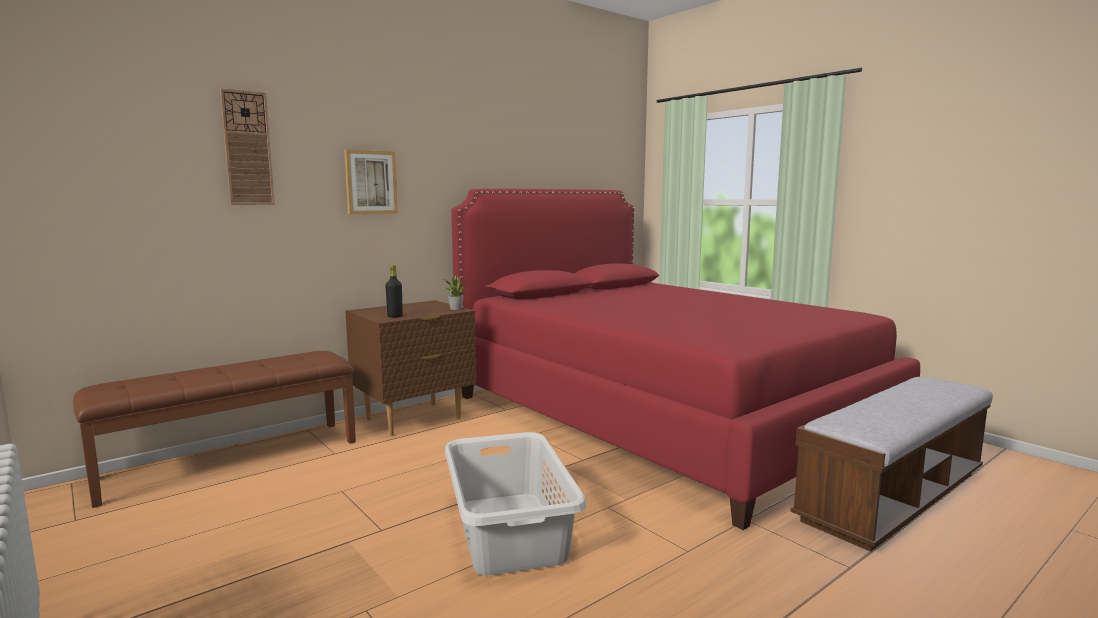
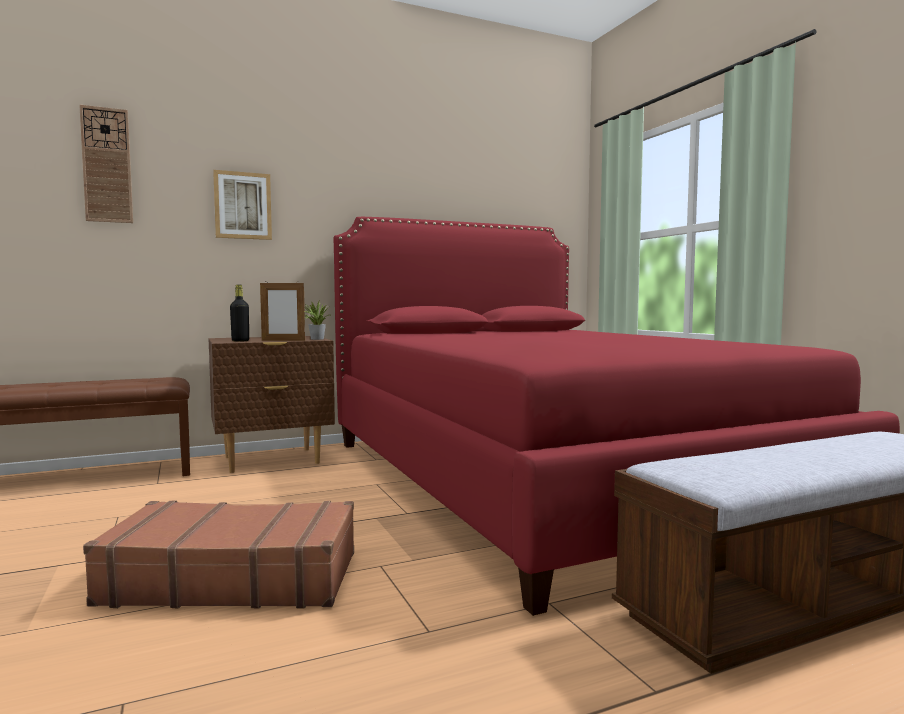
camera: 15 degrees right, 5 degrees down
(432, 313) = (283, 340): none -> picture frame
(508, 531) = (233, 577): grey laundry basket -> brown suitcase

